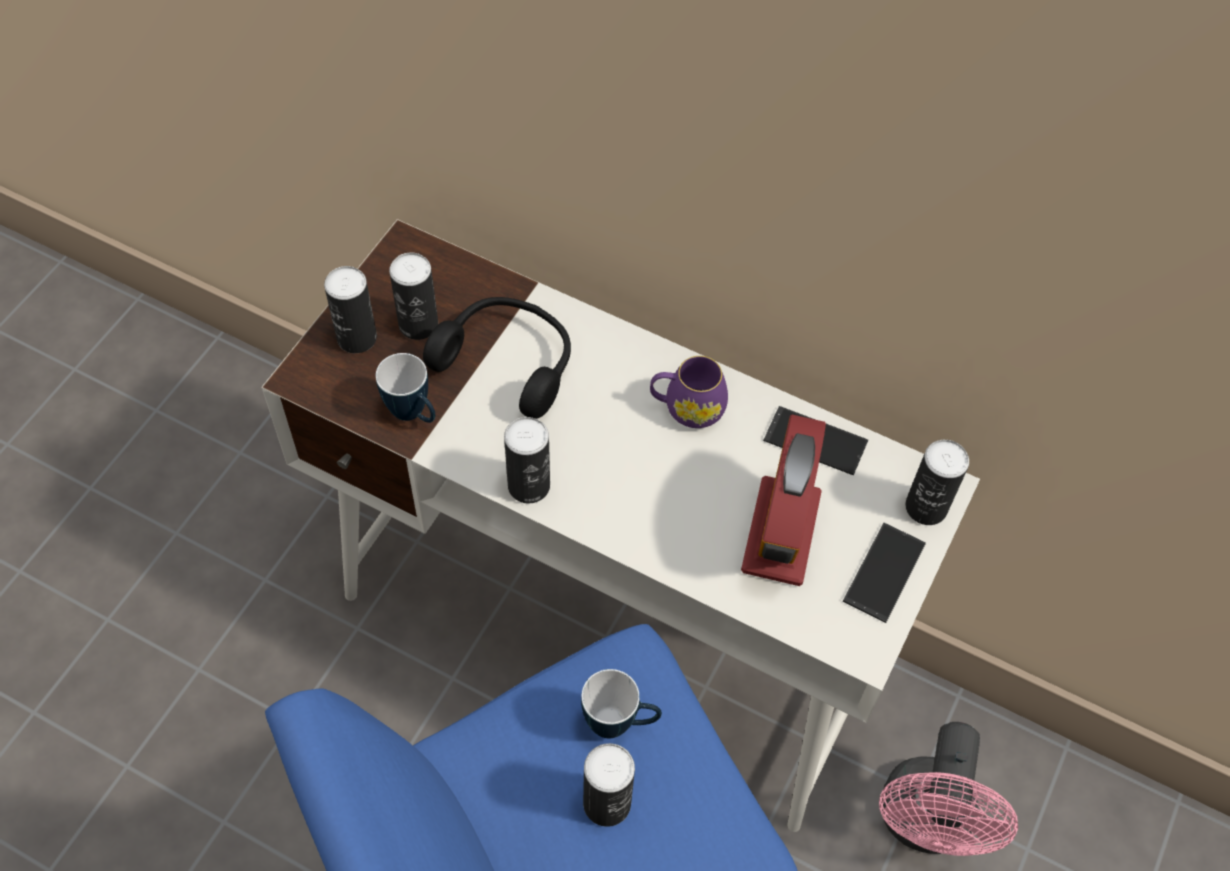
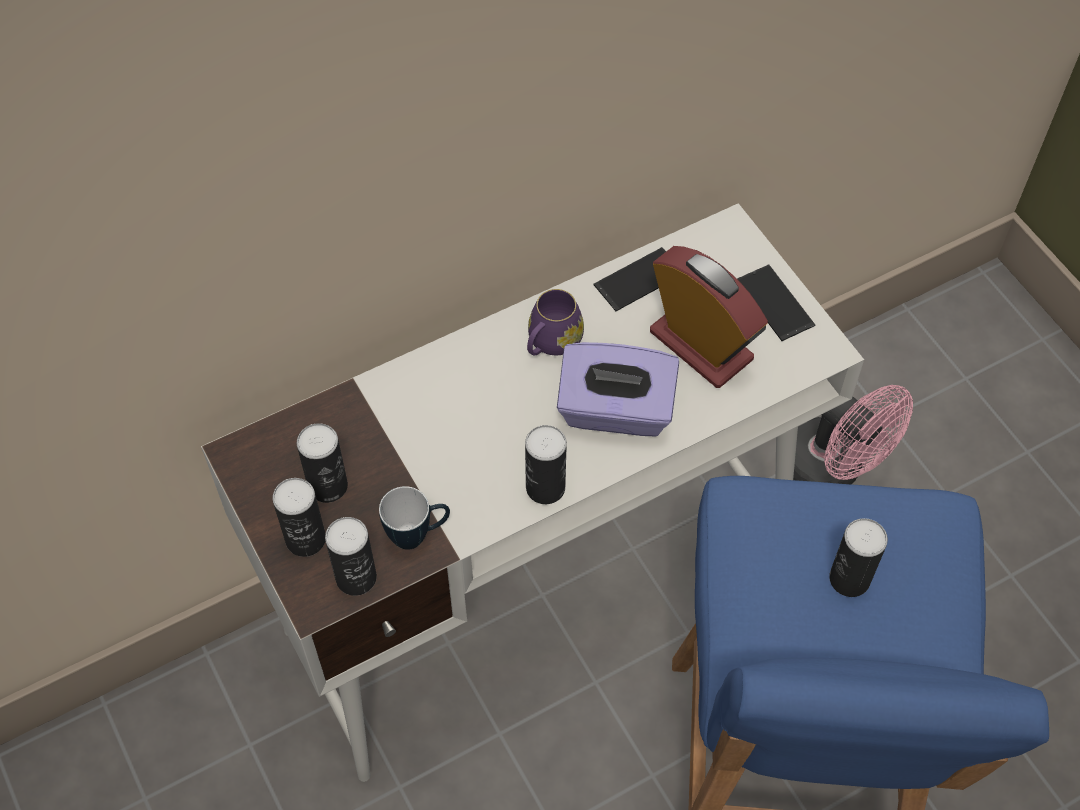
camera: 55 degrees left, 0 degrees up
(508, 361) = (416, 440): black headphones -> none
(620, 724) = (791, 536): mug -> none
(651, 499) = (615, 411): none -> purple tissue box
(926, 507) = (740, 247): can -> can (356, 577)

